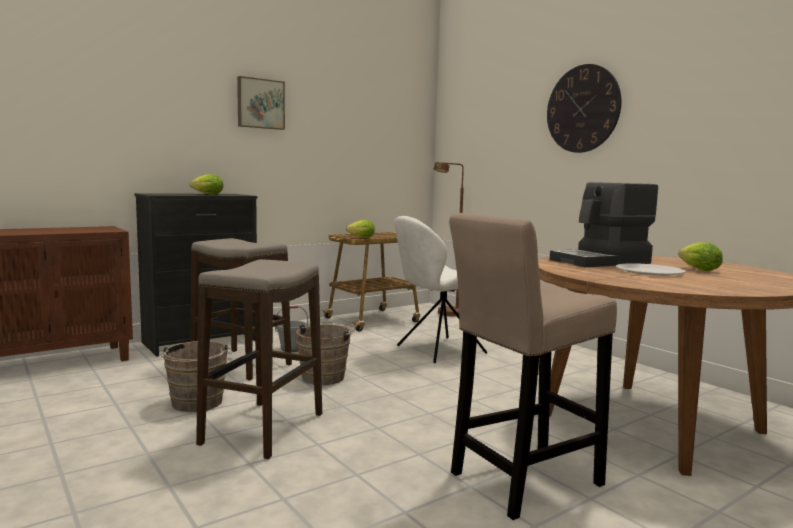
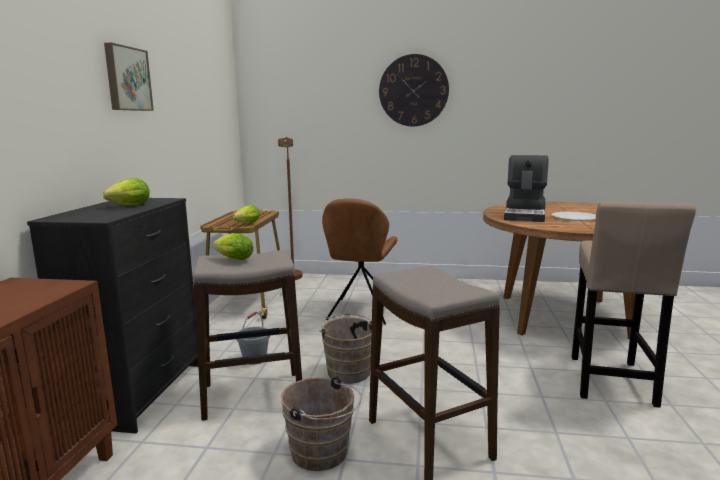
camera: 45 degrees left, 5 degrees up
(438, 350) = (360, 312): white chair -> brown chair
(696, 269) = (575, 210): lettuce -> lettuce (232, 259)

